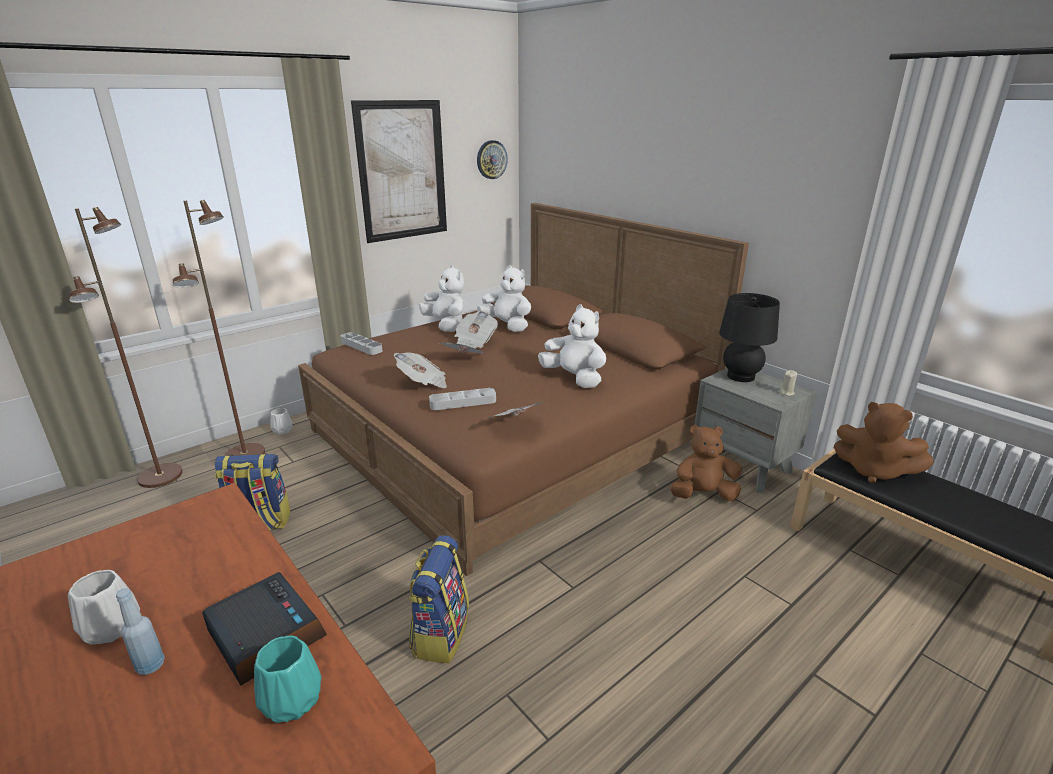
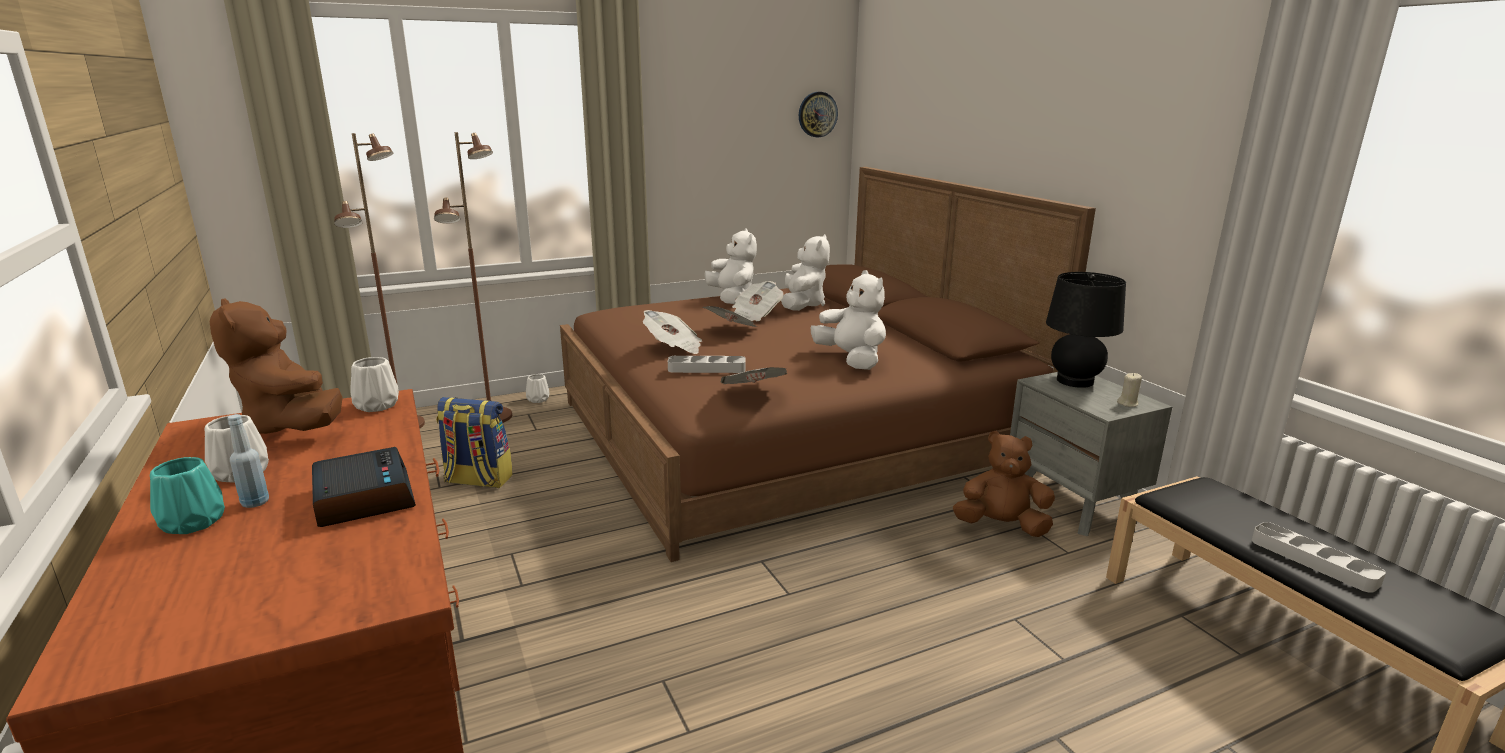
camera: 15 degrees right, 5 degrees down
(210, 511) = (376, 406): none -> white vase
(292, 699) = (355, 544): turquoise vase -> turquoise vase (194, 522)
(361, 346) = (627, 310): grey tray -> grey tray (1313, 561)
(402, 171) = (705, 121): picture -> none
(440, 633) = (616, 610): backpack -> none
(507, 326) = (802, 305): white plush toy -> white plush toy turned 45 degrees clockwise
(873, 471) = (1219, 508): brown plush toy -> brown plush toy (292, 426)

